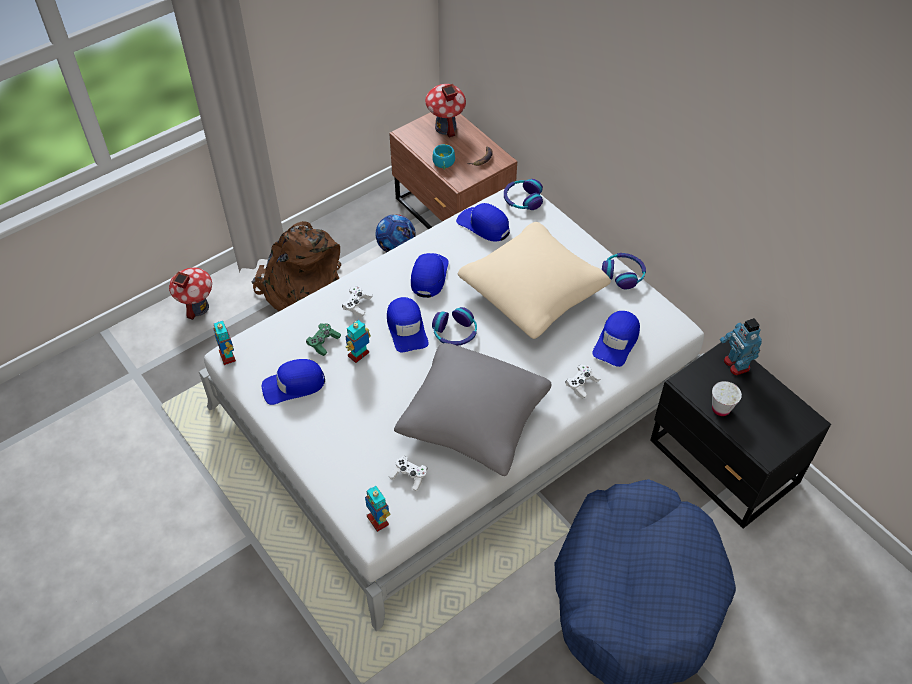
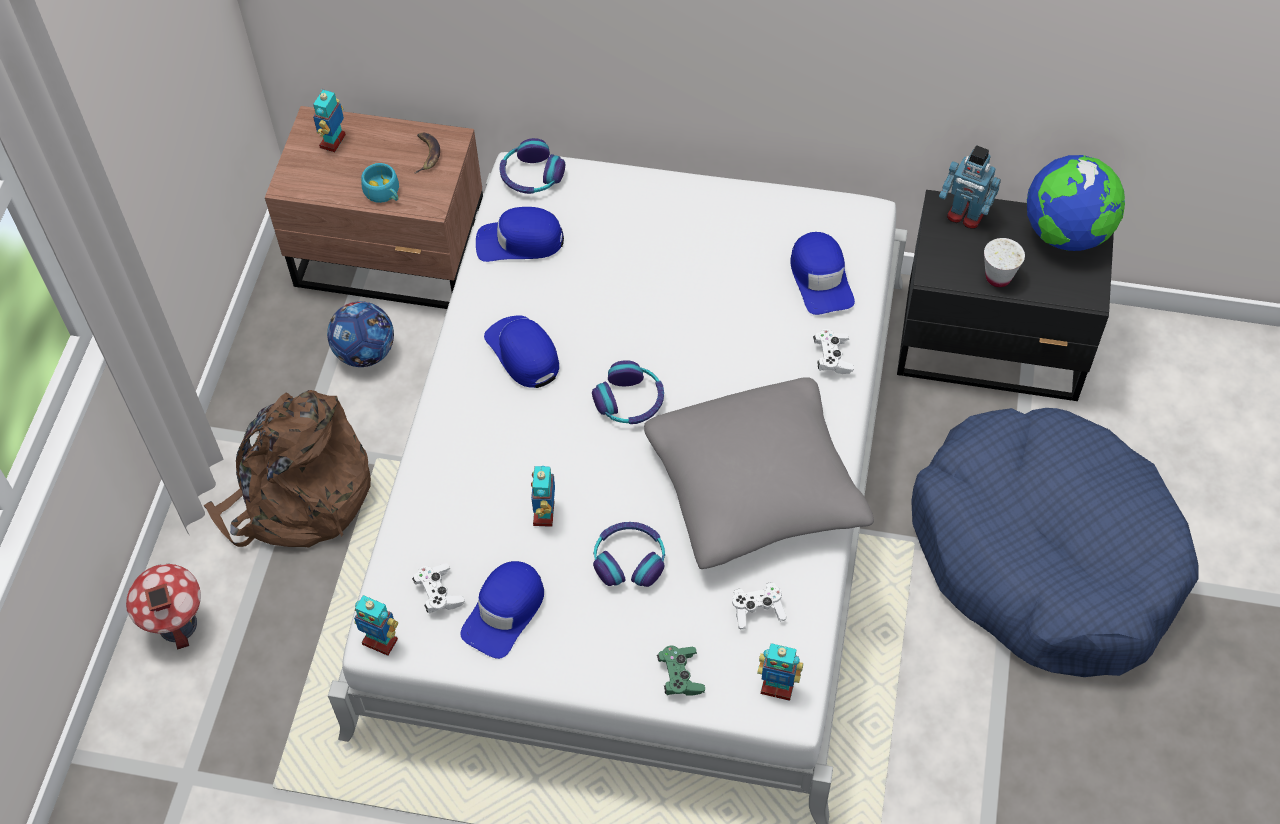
camera: 40 degrees left, 5 degrees up
(323, 343) = (484, 532): green game controller -> green game controller (680, 676)
(357, 305) = (474, 453): white game controller -> white game controller (439, 593)
(406, 328) = (567, 438): blue cap -> none
(445, 127) = (333, 141): toy house -> toy robot
(533, 291) = (665, 284): beige pillow -> none
(623, 274) = (746, 192): headphones -> headphones (629, 560)
(788, 414) = (1066, 233): none -> globe

